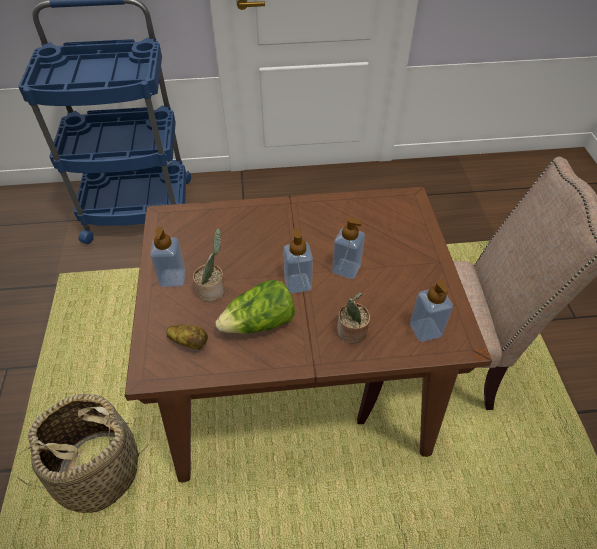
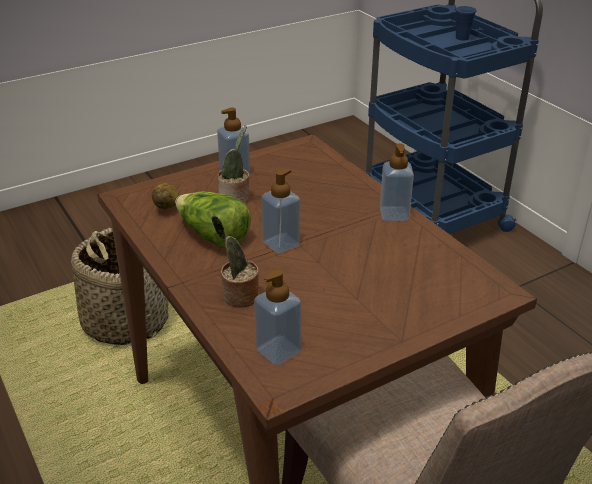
camera: 65 degrees right, 15 degrees down
(97, 65) = (462, 38): none -> blue cup
(346, 269) = (328, 270): soap dispenser -> soap dispenser (394, 214)

